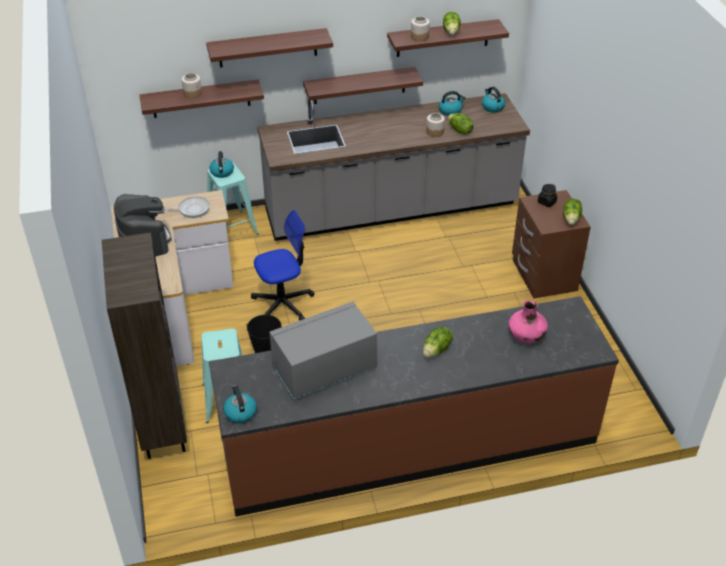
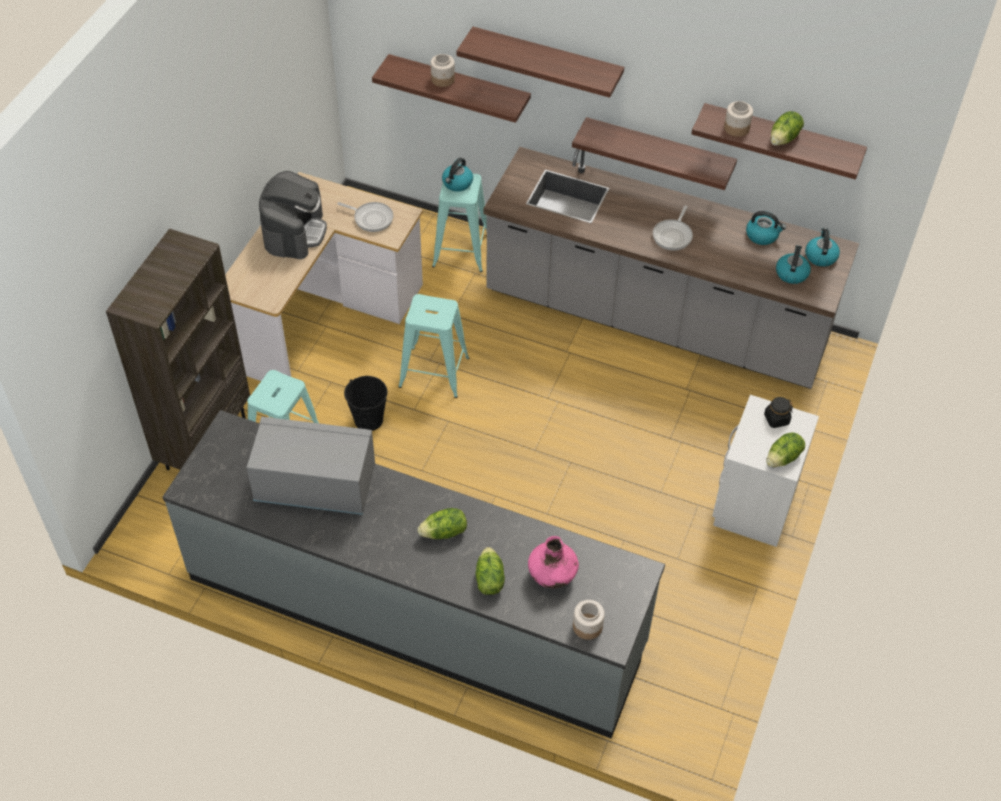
camera: 35 degrees right, 10 degrees up
(240, 412) = (198, 483): kettle -> kettle (791, 273)
(283, 303) = (434, 372): office chair -> turquoise stool
(401, 132) = (673, 235): none -> frying pan
(409, 444) = (415, 611): brown counter -> grey counter
(435, 132) = (713, 256): jar -> jar (587, 626)
(459, 131) = (745, 269): lettuce -> lettuce (489, 579)
(543, 276) = (753, 503): brown nightstand -> white nightstand

